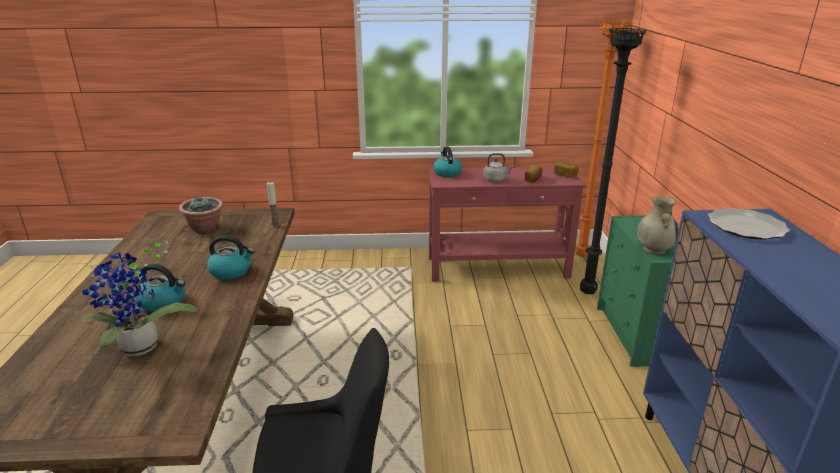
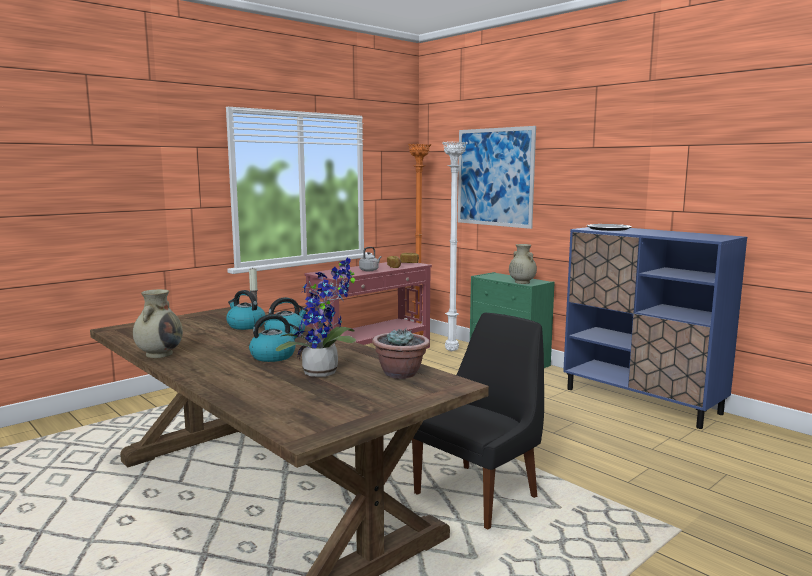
camera: 40 degrees left, 15 degrees down
(117, 263) = (160, 354): none -> beige vase
(205, 228) = (190, 325): potted plant -> potted plant (401, 374)
(446, 173) = (325, 272): kettle -> kettle (245, 325)
(587, 292) = (451, 351): black floor lamp -> white floor lamp
(684, 85) = (494, 177): none -> picture

